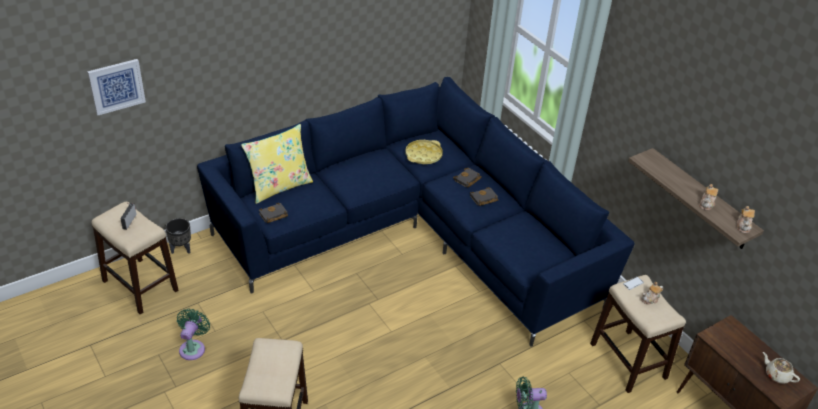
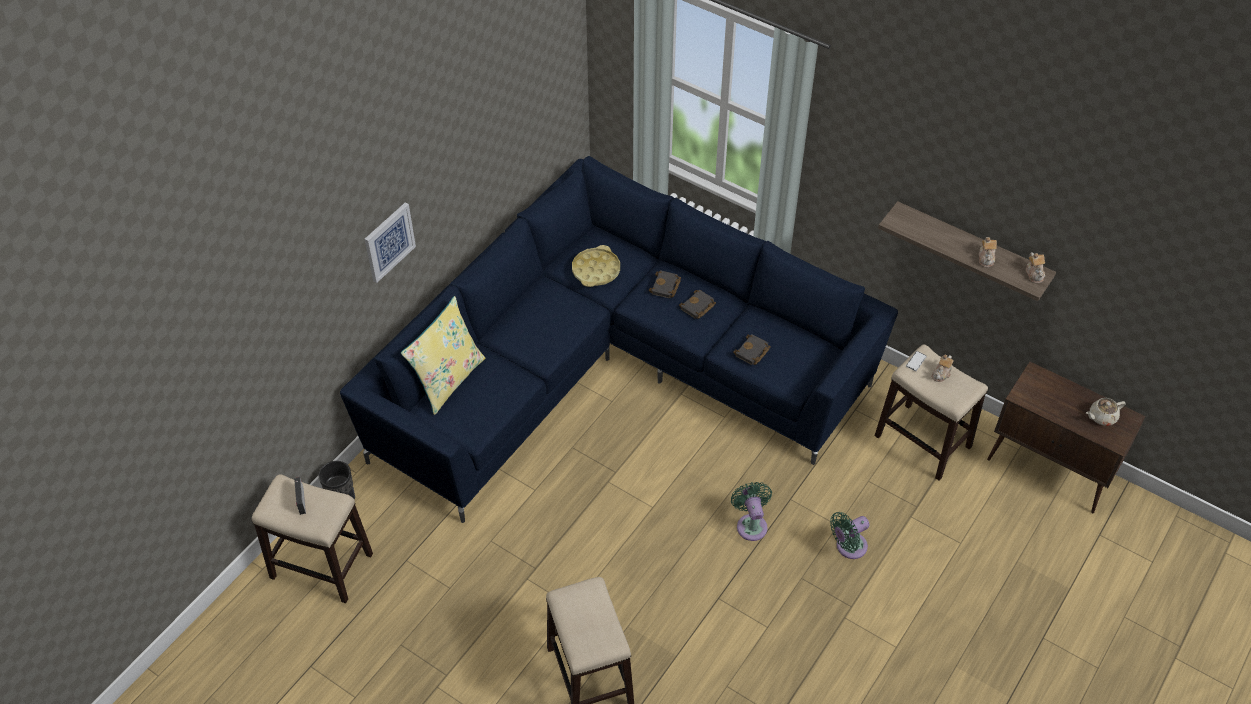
camera: 20 degrees left, 10 degrees up
(116, 86) = (244, 348): picture -> picture (389, 241)
(193, 348) = (437, 619): green fan -> green fan (751, 524)
(273, 215) = (465, 423): black book -> black book (752, 352)
(776, 375) = (1101, 417): beige teapot -> beige teapot turned 45 degrees counterclockwise

